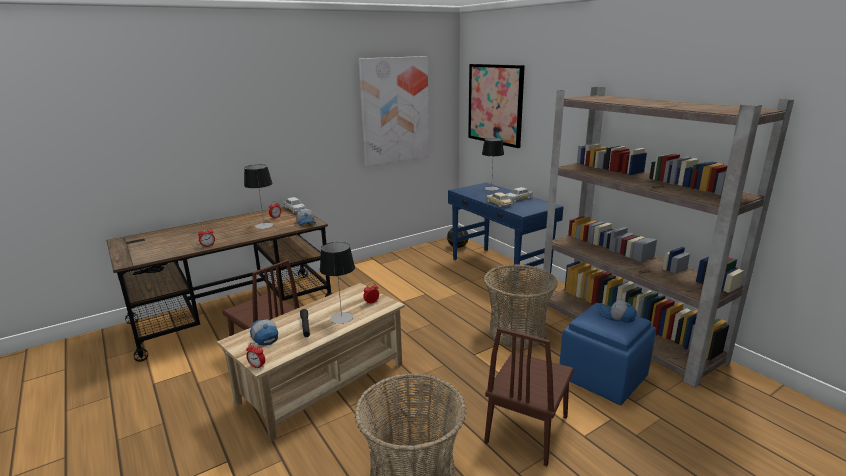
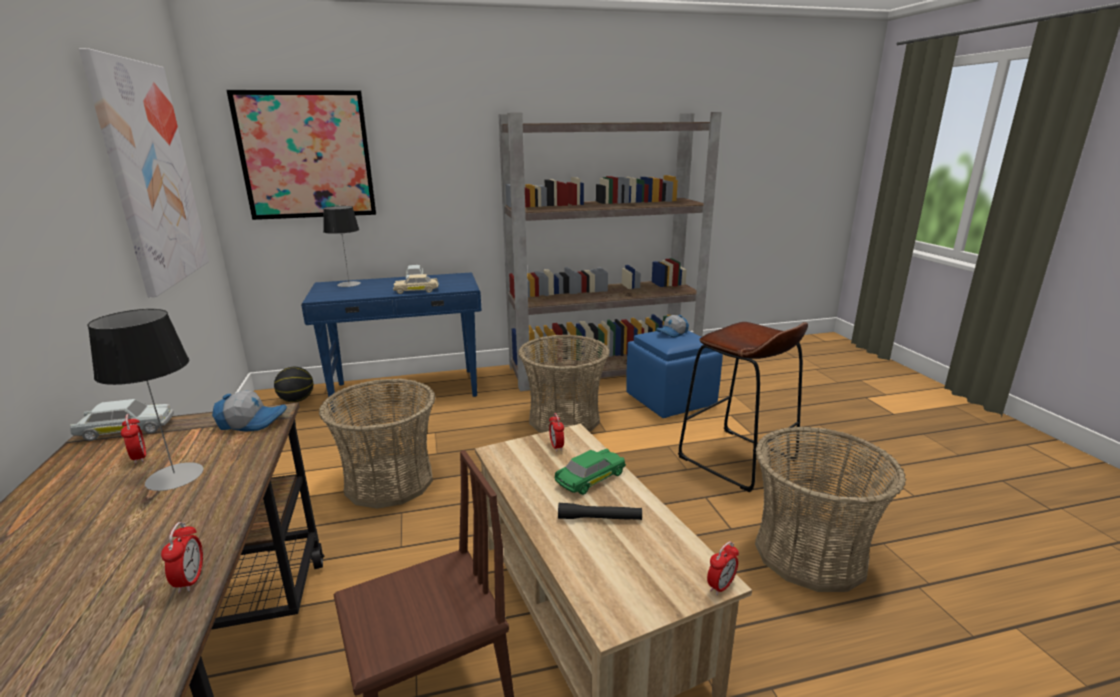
camera: 70 degrees left, 0 degrees up
(263, 337) = (614, 573): cap -> none
(341, 318) = (590, 479): table lamp -> green toy car
(400, 296) = (389, 481): none -> basket
(527, 429) = (737, 459): brown chair -> brown stool

